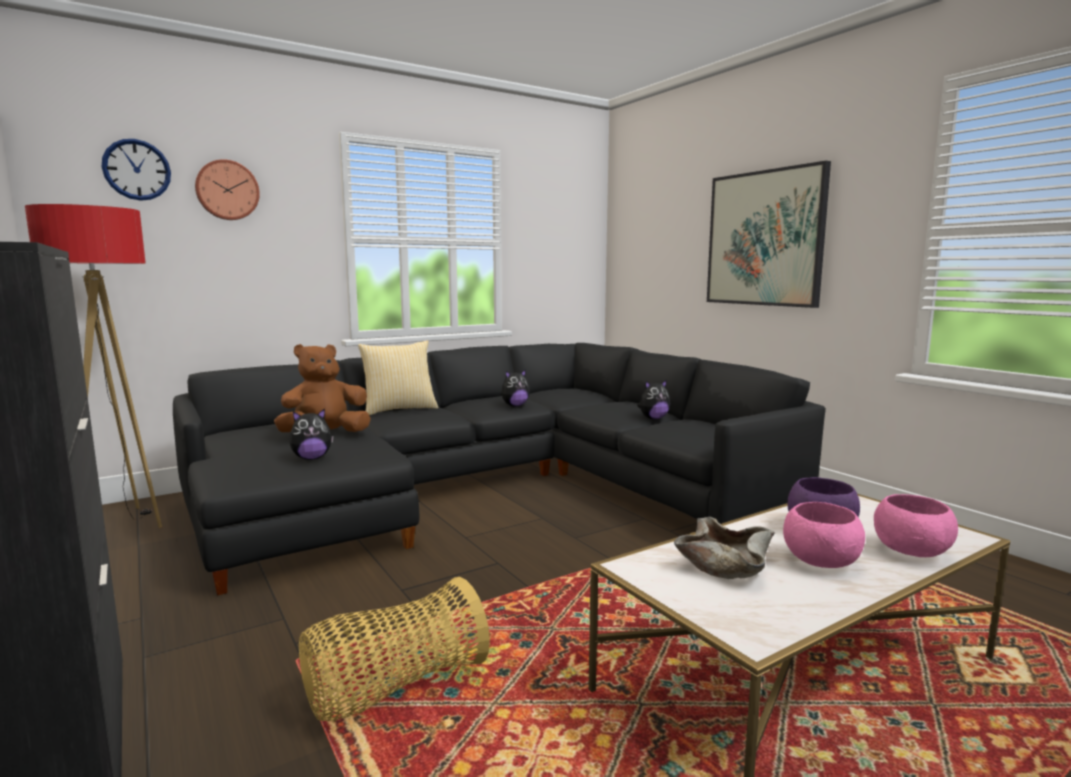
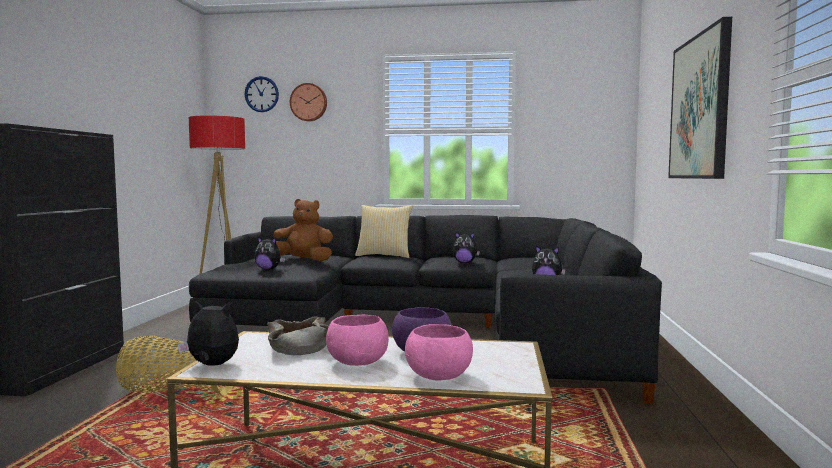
camera: 40 degrees right, 5 degrees down
(736, 627) = (211, 366): none -> plush toy

